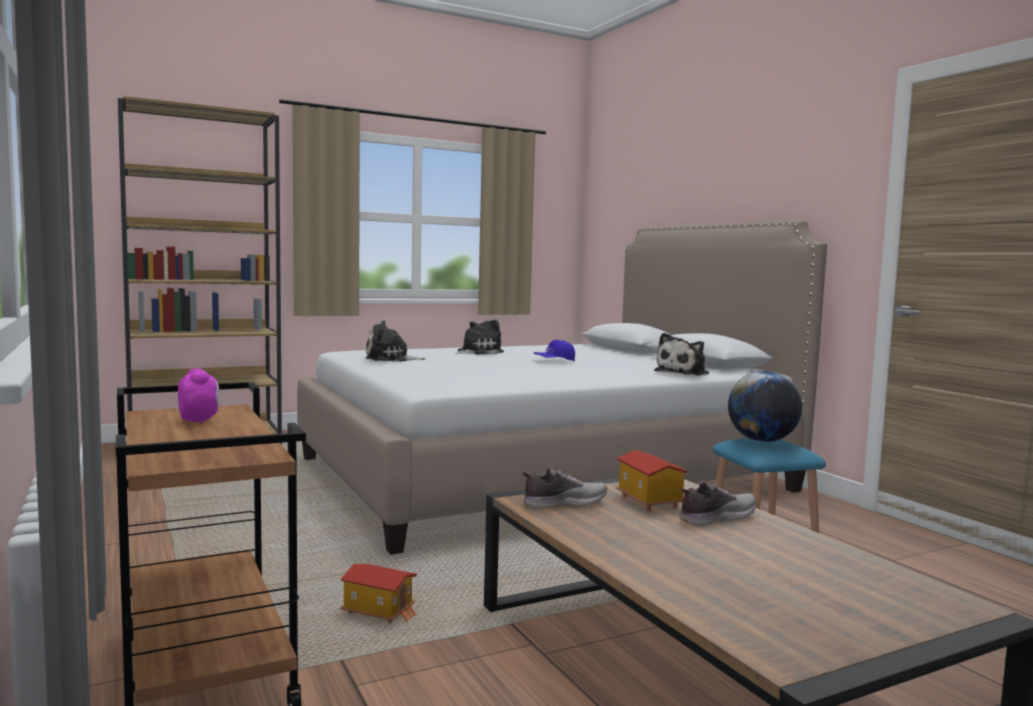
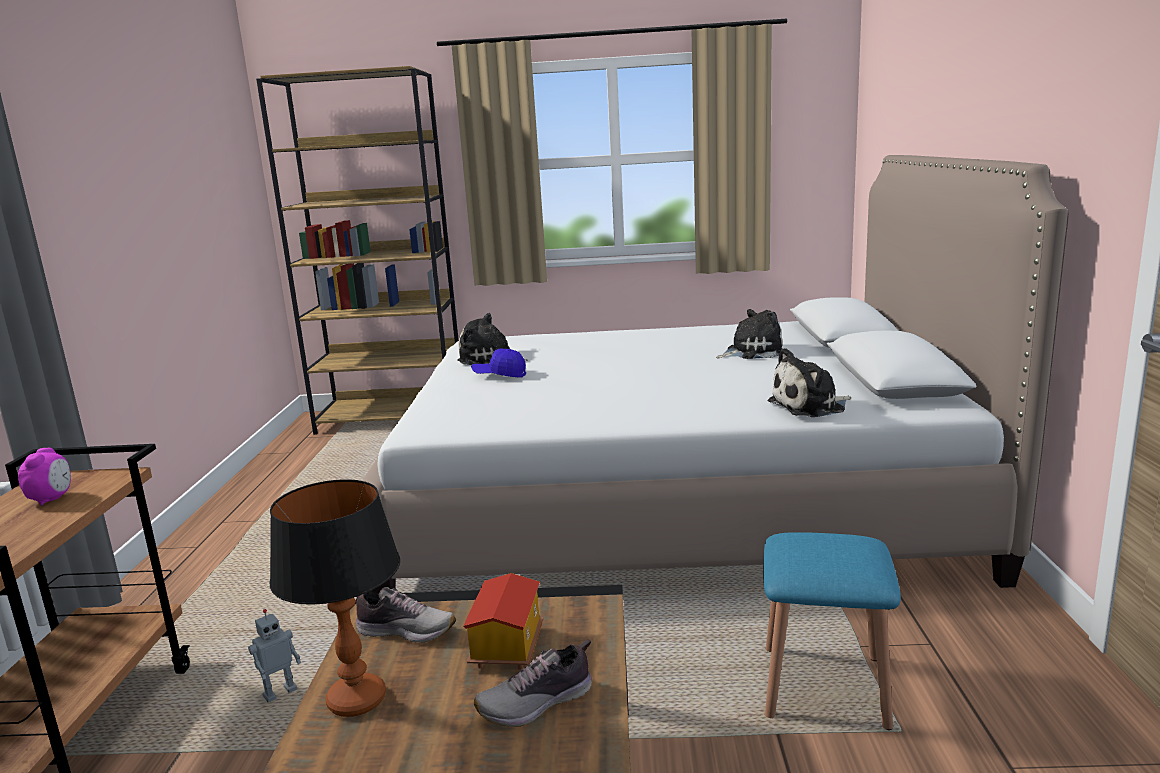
camera: 30 degrees right, 10 degrees up
(379, 612) = (279, 692): toy house -> toy robot
(477, 352) = (615, 345): plush toy -> plush toy (752, 352)
(554, 361) = (675, 369): blue cap -> blue cap (500, 375)
(596, 533) = (356, 700): none -> table lamp
(715, 518) = (537, 703): shoe -> shoe turned 150 degrees clockwise
(762, 441) = (822, 546): globe -> none

